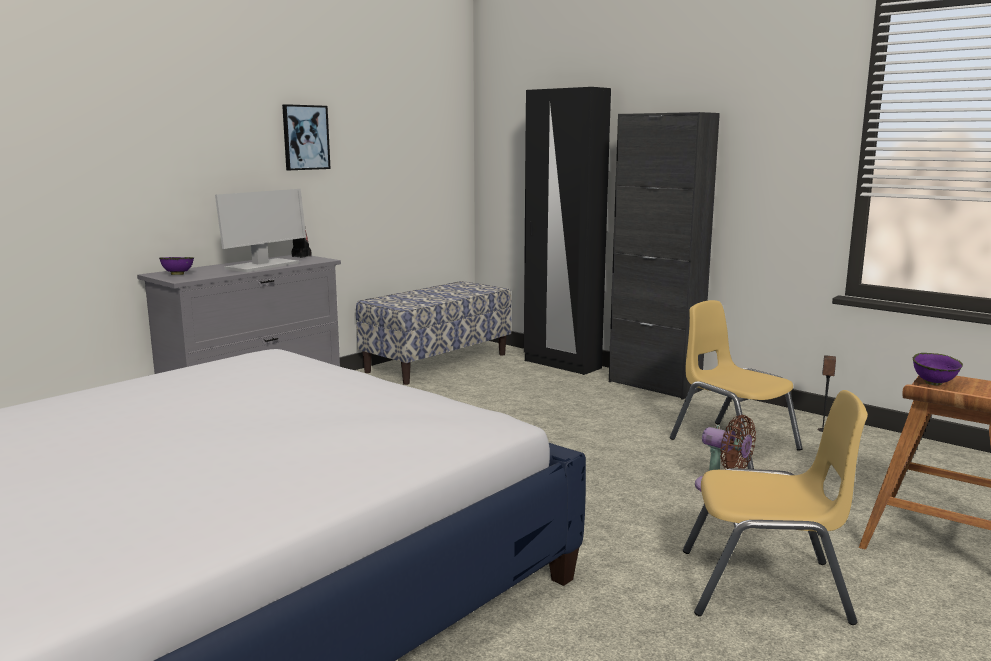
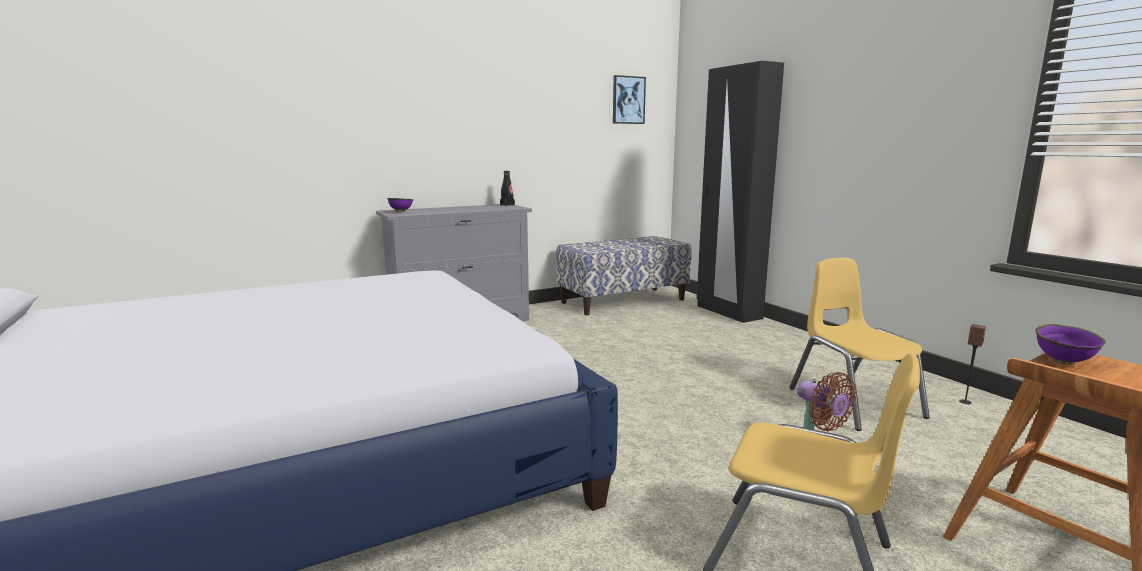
camera: 20 degrees right, 0 degrees up
(262, 266) = (468, 209): monitor -> none
(305, 137) = (519, 111): picture -> picture (628, 100)
(654, 386) = (804, 339): black cabinet -> none

